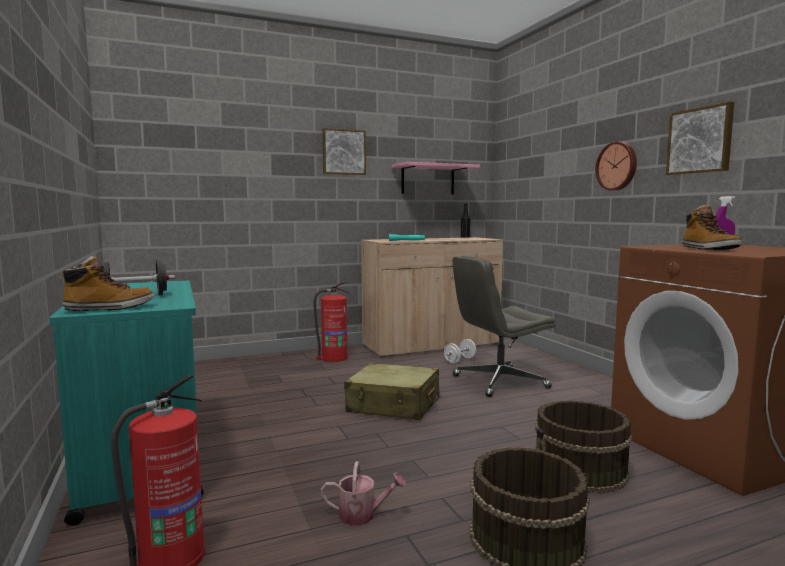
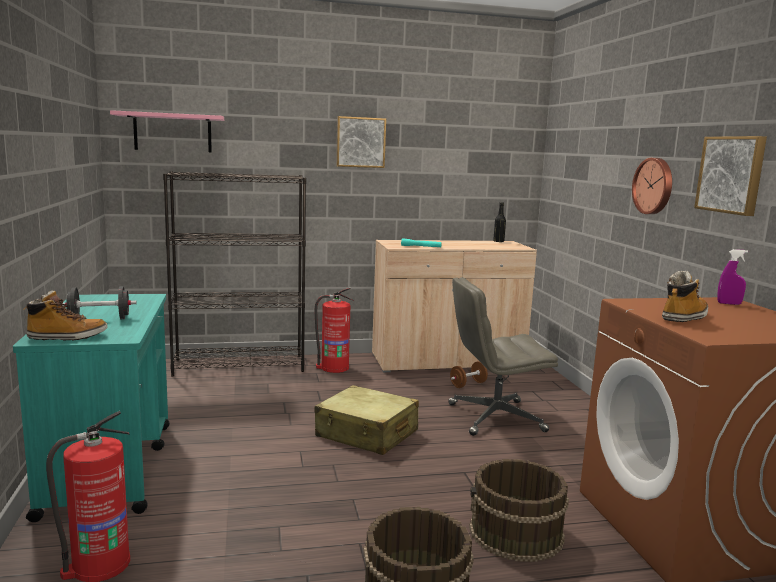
camera: 10 degrees right, 5 degrees up
(243, 363) = (240, 365): none -> black bookcase
(363, 514) = (278, 549): watering can -> none
(428, 180) = (458, 174): pink shelf -> pink shelf (173, 133)
(460, 360) = (468, 384): white dumbbell -> brown dumbbell
(708, 249) = (684, 317): boot -> boot turned 135 degrees counterclockwise

